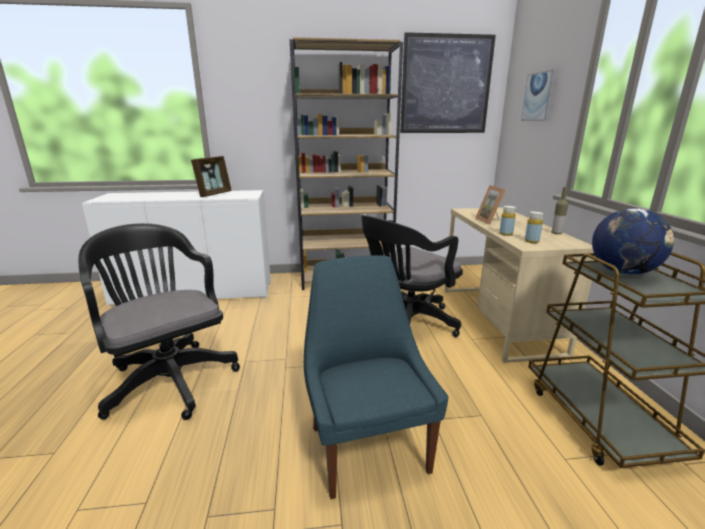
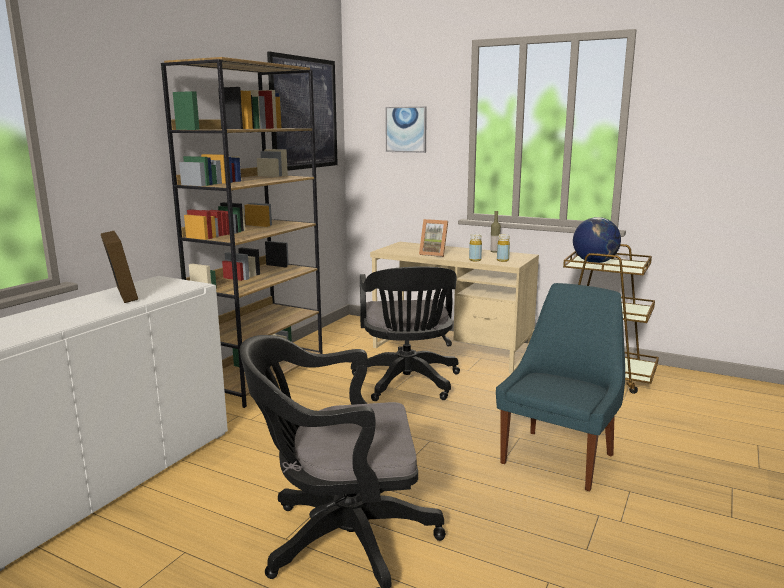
camera: 55 degrees left, 5 degrees down
(367, 445) = (559, 457): blue chair -> blue chair turned 105 degrees clockwise

